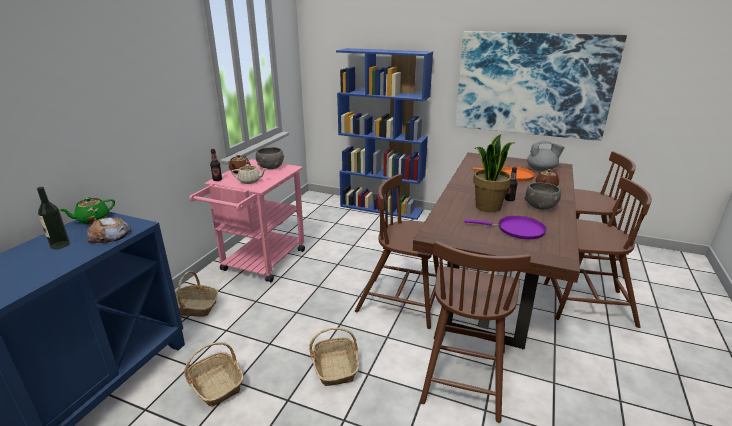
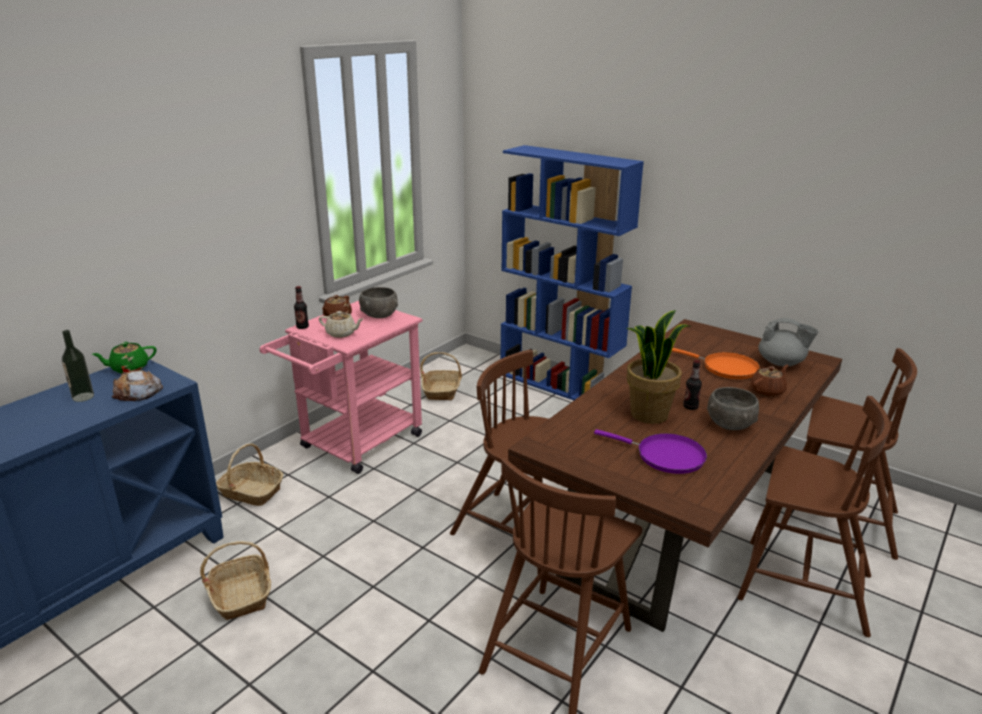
camera: 15 degrees right, 0 degrees up
(335, 367) = (391, 603): basket -> basket (442, 390)
(532, 84) = (789, 225): picture -> none

